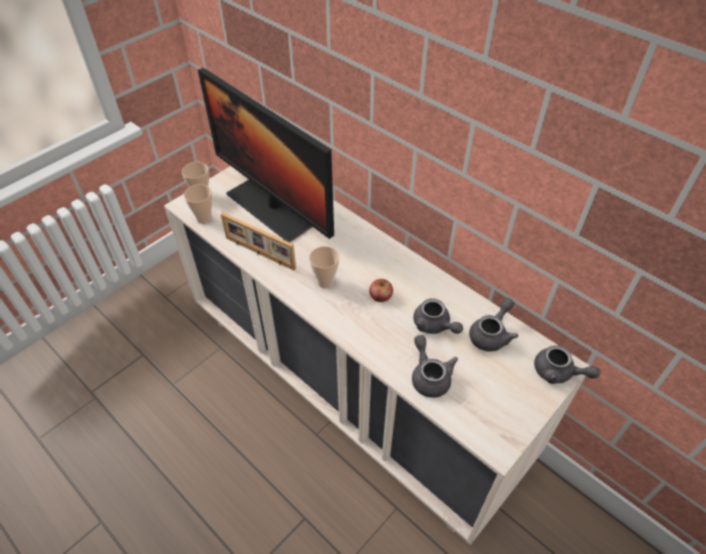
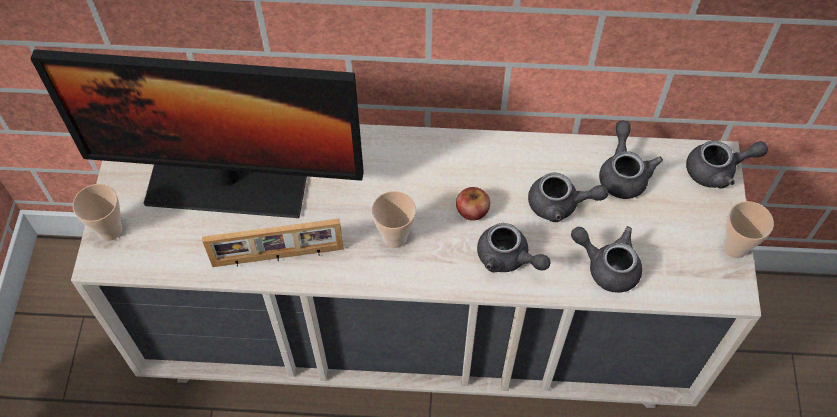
camera: 40 degrees left, 10 degrees up
(204, 218) = (152, 260): cup -> cup (735, 247)
(374, 332) = (508, 258): none -> grey teapot

